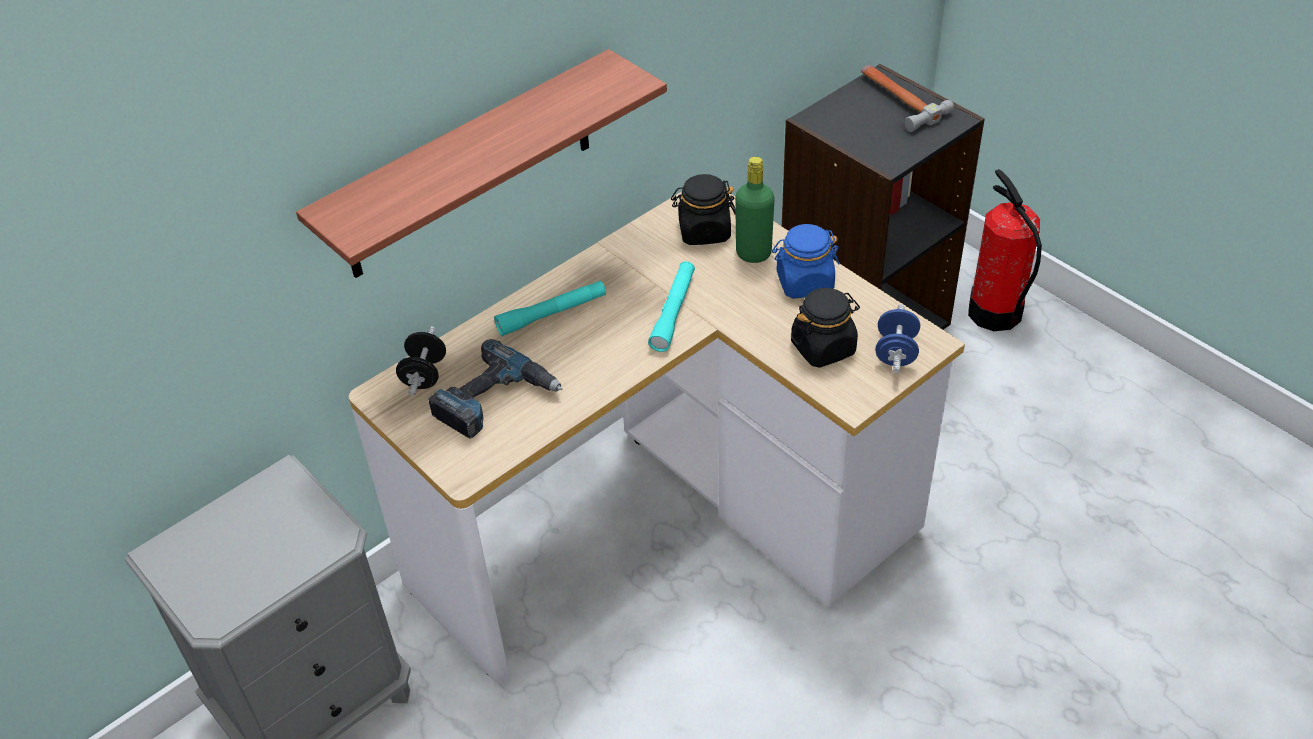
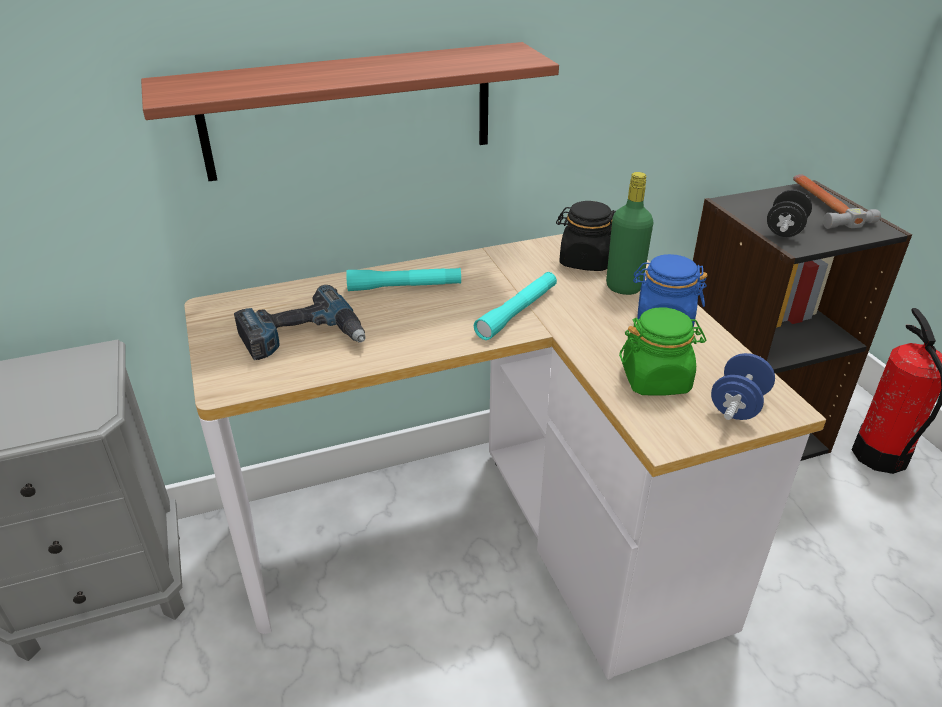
camera: 20 degrees right, 10 degrees down
(424, 375) = (260, 302): black dumbbell -> black dumbbell (785, 230)
(823, 347) = (656, 380): black jar -> green jar

